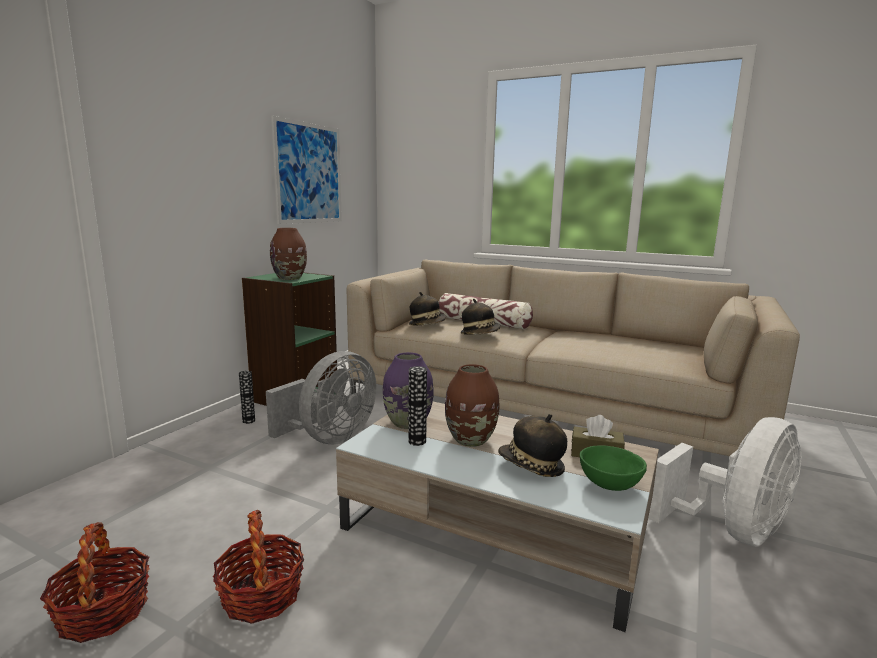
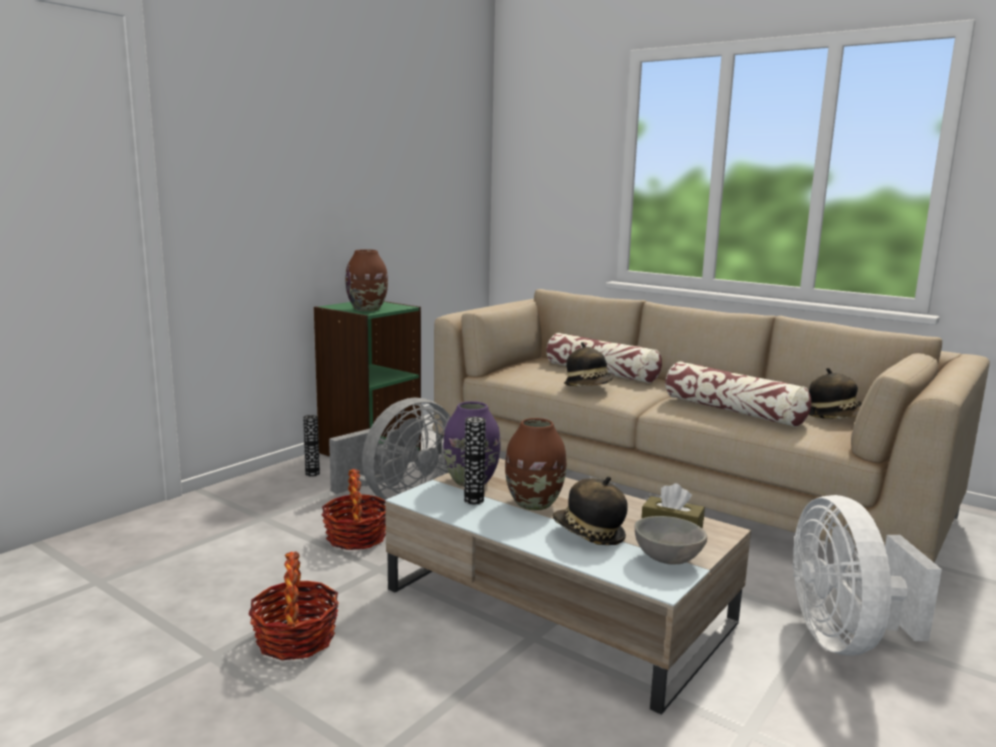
camera: 10 degrees right, 0 degrees up
(103, 612) = (148, 635): basket -> basket (356, 537)
(309, 173) = (401, 181): picture -> none
(427, 324) = (529, 371): hat -> hat (835, 417)
(600, 348) = (733, 411): none -> pillow
(609, 484) = (667, 558): green bowl -> grey bowl
(732, 531) = (845, 638): white fan -> white fan turned 120 degrees clockwise

